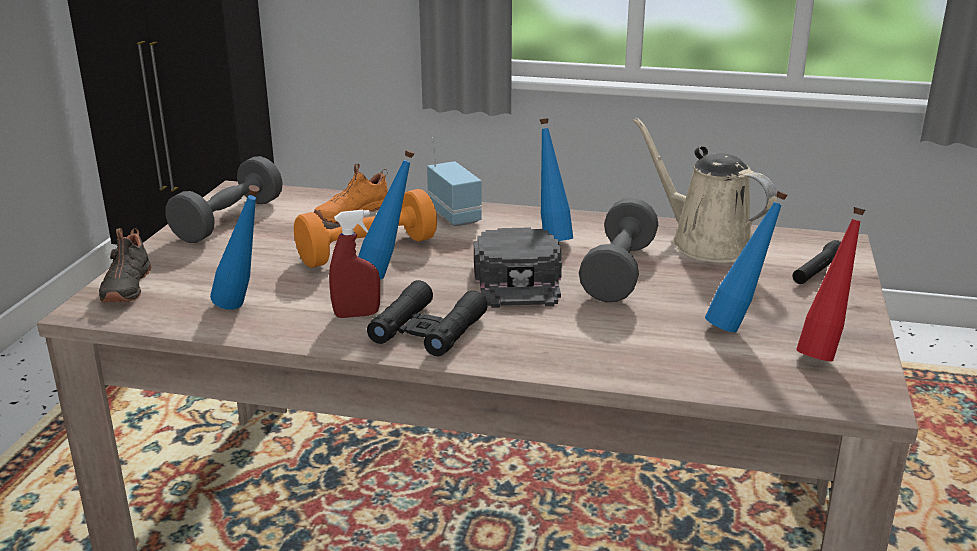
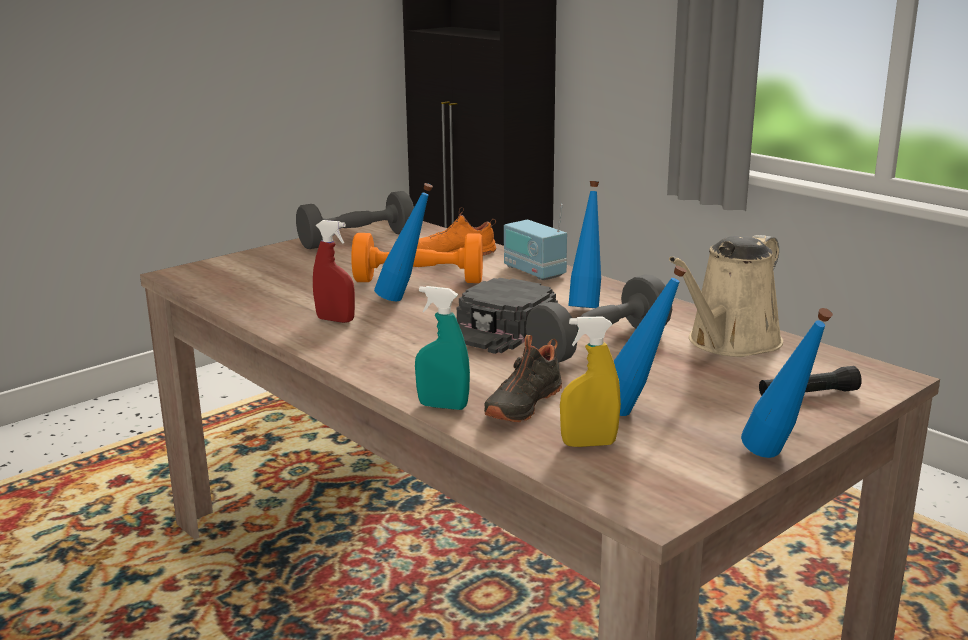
camera: 35 degrees right, 5 degrees down
(125, 287) = (221, 266): black shoe -> black shoe (521, 404)
(243, 308) = (269, 296): blue bottle -> blue bottle (778, 459)
(428, 330) = (367, 343): black binoculars -> none
(455, 215) = (533, 272): radio -> radio turned 135 degrees clockwise
(594, 370) = (443, 406): none -> turquoise spray bottle
(705, 243) = (729, 343): beige watering can -> beige watering can turned 135 degrees counterclockwise
(750, 364) = (588, 444): none -> yellow spray bottle
(823, 352) = (682, 457): red bottle -> none

